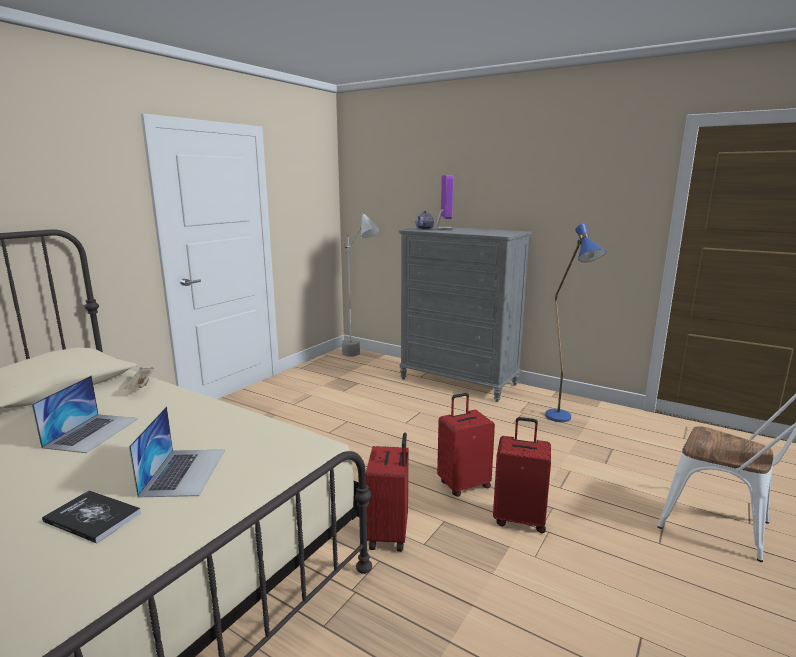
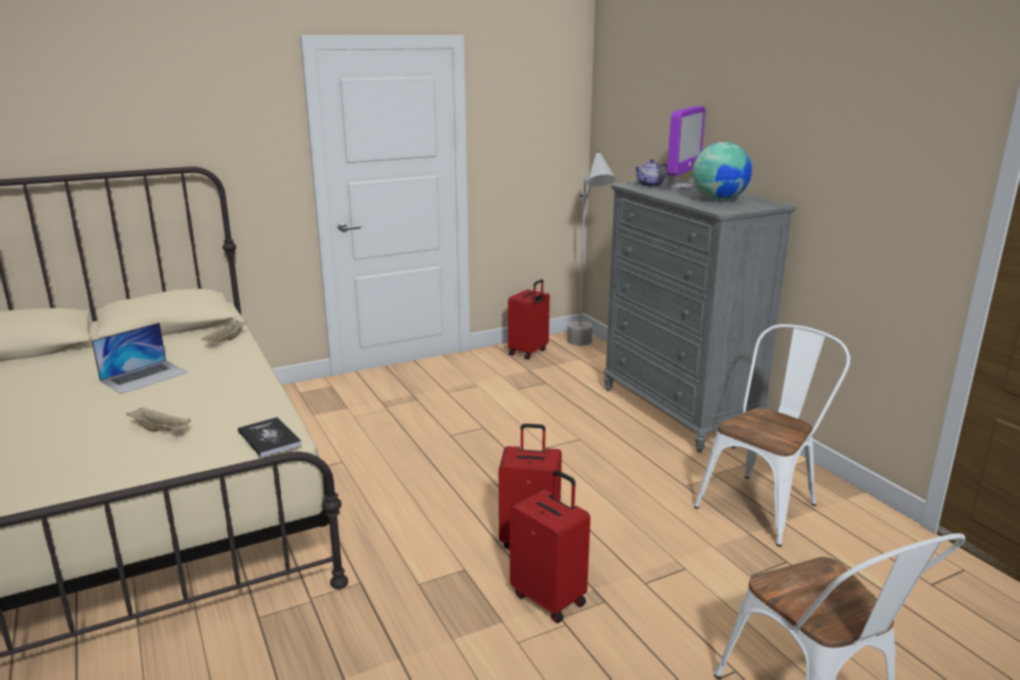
camera: 30 degrees right, 5 degrees up
(92, 517) = (68, 448): book -> book (269, 438)
(184, 471) = (161, 430): laptop -> beige tray
(390, 534) = (397, 562): red suitcase -> red suitcase (529, 352)
(485, 231) = (719, 200): none -> globe
(563, 420) = (763, 503): blue floor lamp -> white chair

